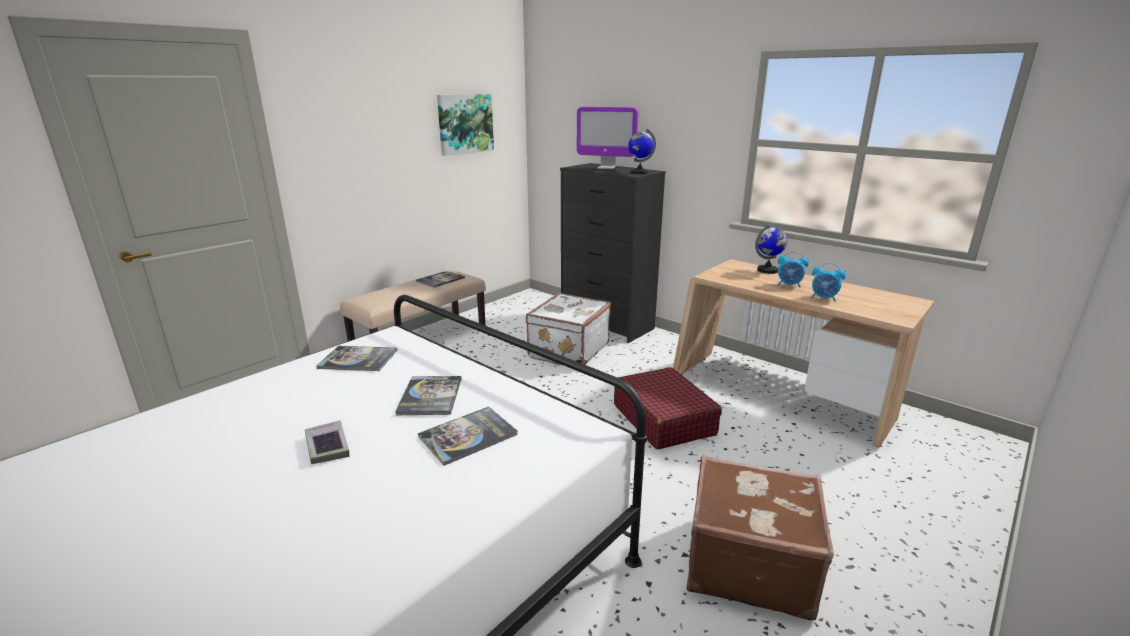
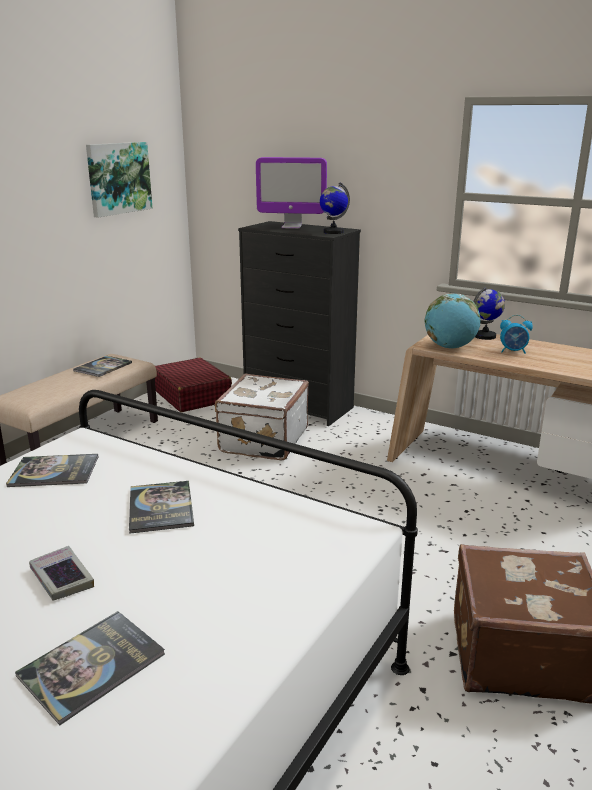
camera: 10 degrees left, 0 degrees up
(468, 436) = (224, 548): book -> book (92, 665)
(663, 419) = (390, 509): red suitcase -> red suitcase (192, 395)
(730, 278) = (450, 347): none -> globe
(824, 298) = (553, 364): alarm clock -> none

